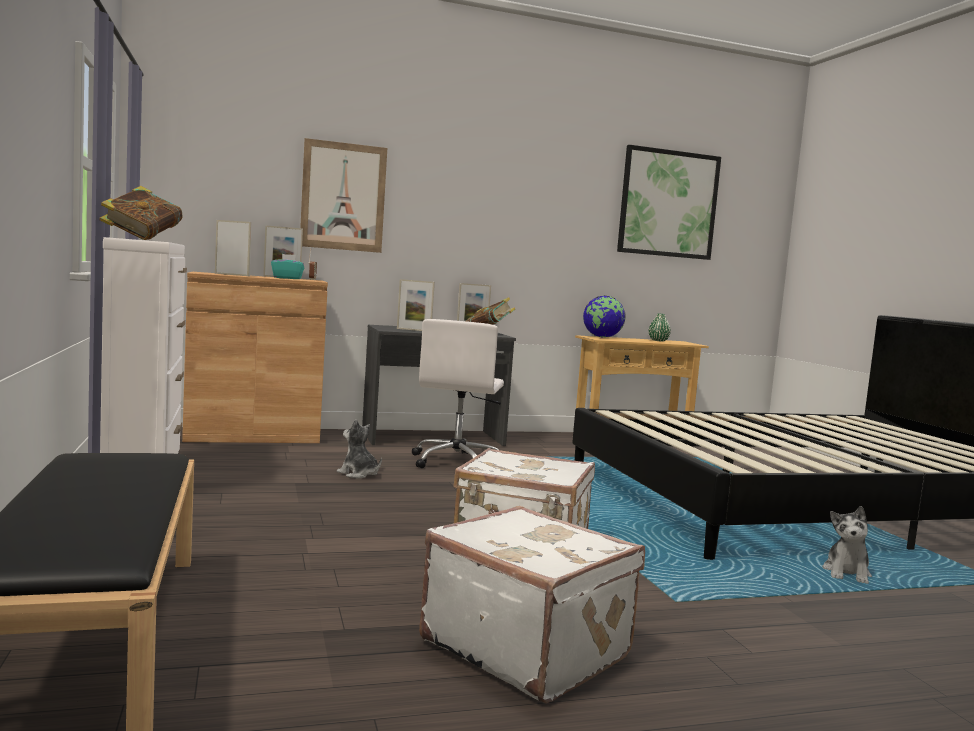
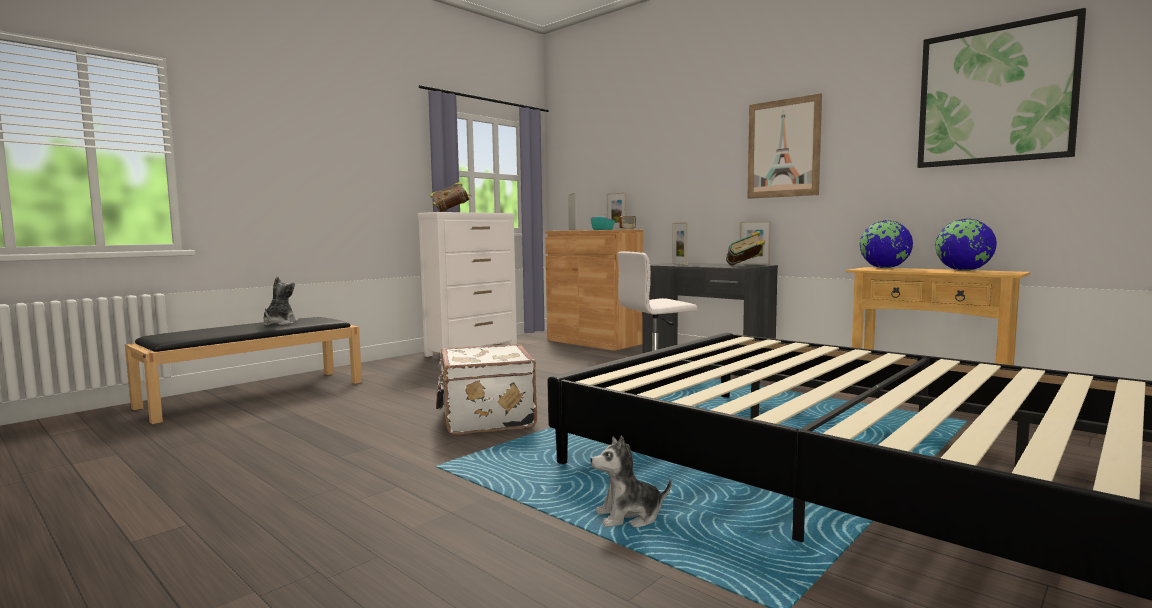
camera: 60 degrees right, 0 degrees up
(343, 196) = (656, 163): picture -> picture (783, 148)
(358, 474) = (566, 368): plush toy -> plush toy (279, 323)
(527, 647) = (310, 447): white suitcase -> none
(658, 341) = (963, 271): green vase -> globe

